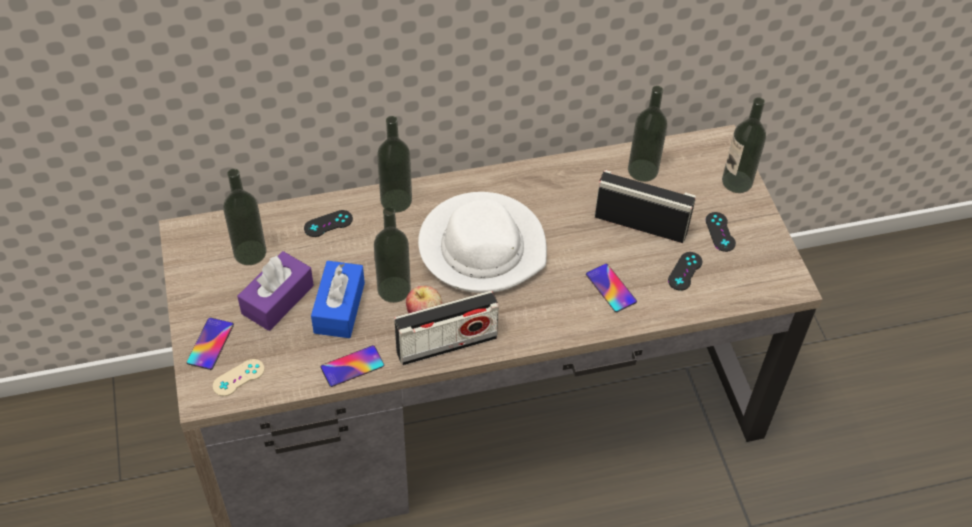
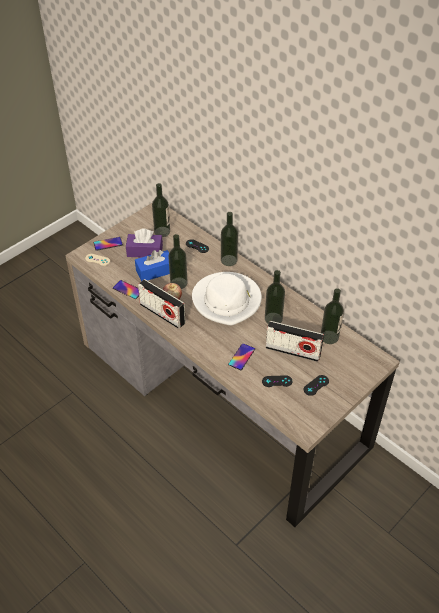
camera: 60 degrees right, 5 degrees down
(640, 223) = (293, 351): radio -> radio turned 120 degrees clockwise
(737, 181) = (358, 378): bottle -> bottle (273, 319)

